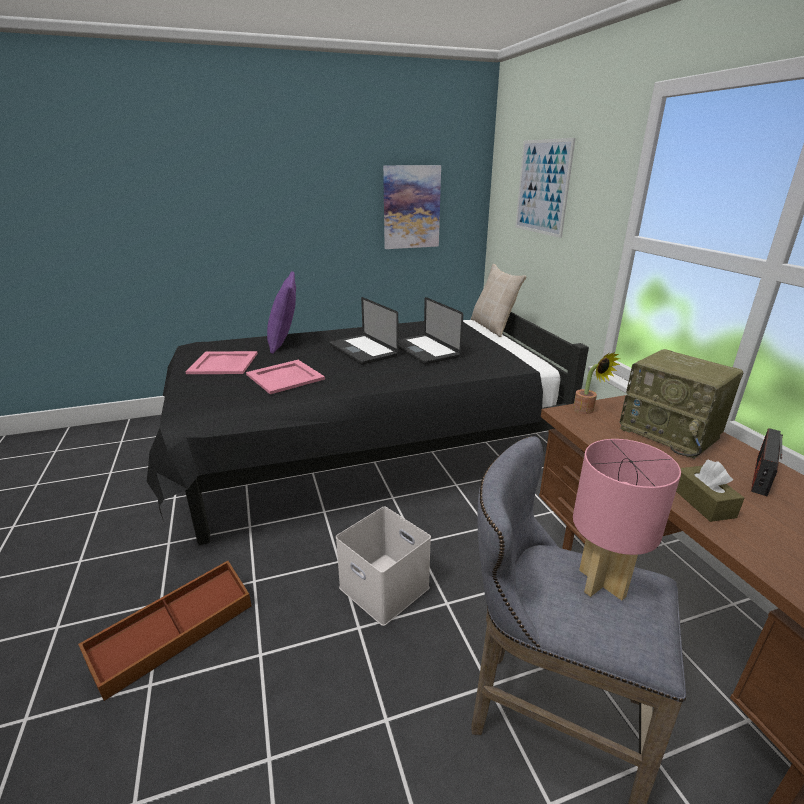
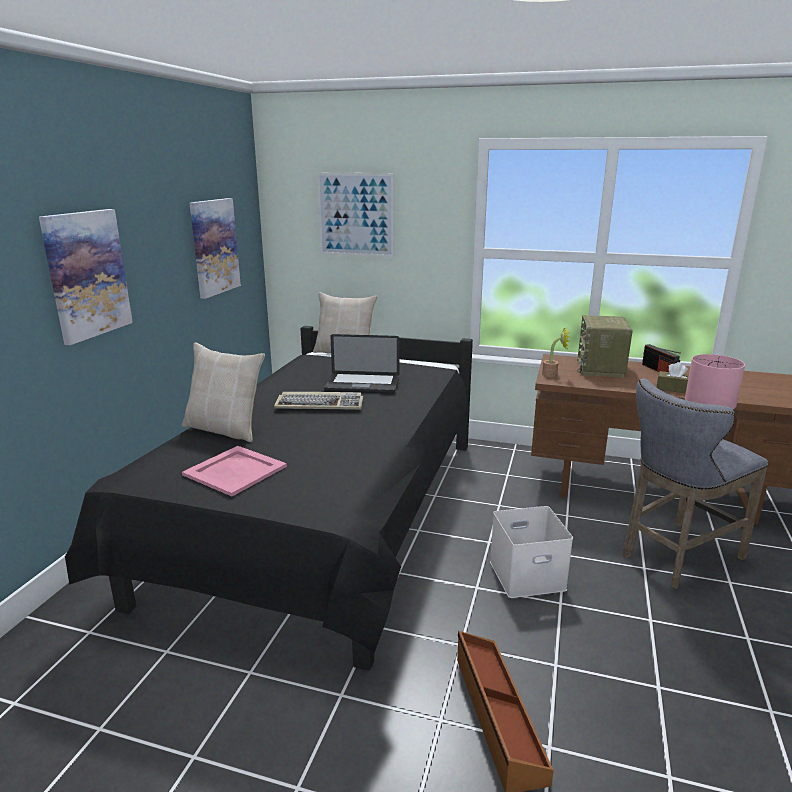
camera: 55 degrees left, 5 degrees down
(259, 210) = (87, 274): none -> picture
(284, 377) = (330, 449): pink tray -> none
(285, 342) = (225, 429): purple pillow -> beige pillow
(362, 350) = (320, 404): laptop -> keyboard
(671, 433) = (601, 368): radio -> radio turned 105 degrees clockwise

